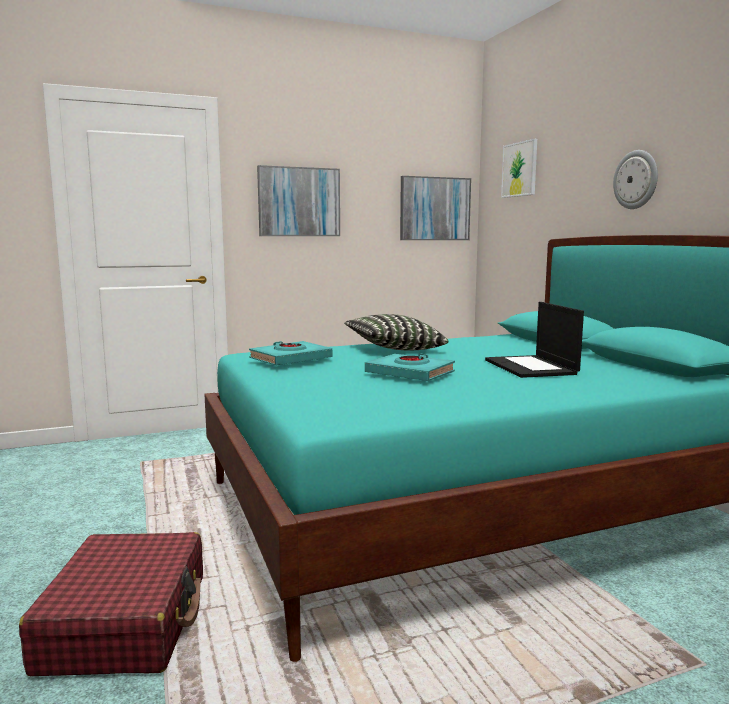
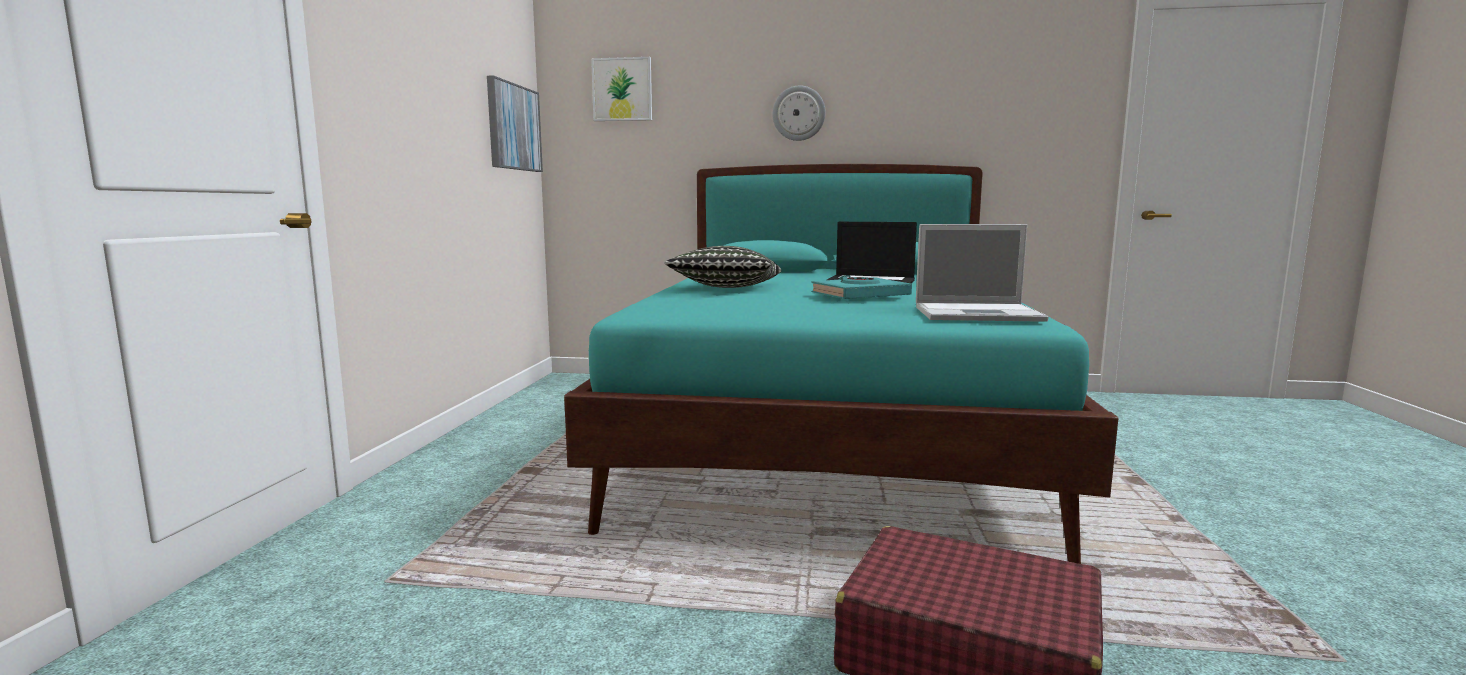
camera: 60 degrees left, 0 degrees up
(290, 359) = (735, 304): turquoise book -> none
(299, 202) = (400, 92): picture -> none
(346, 405) = (979, 314): none -> laptop

